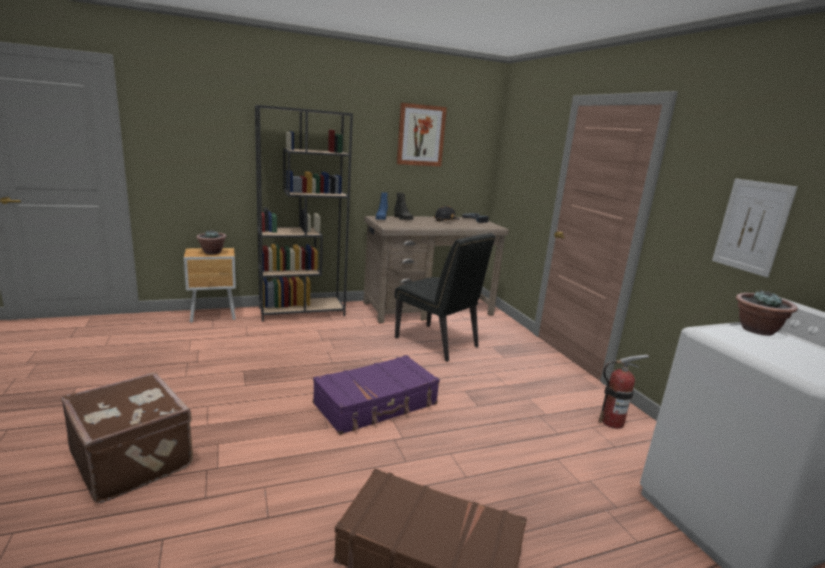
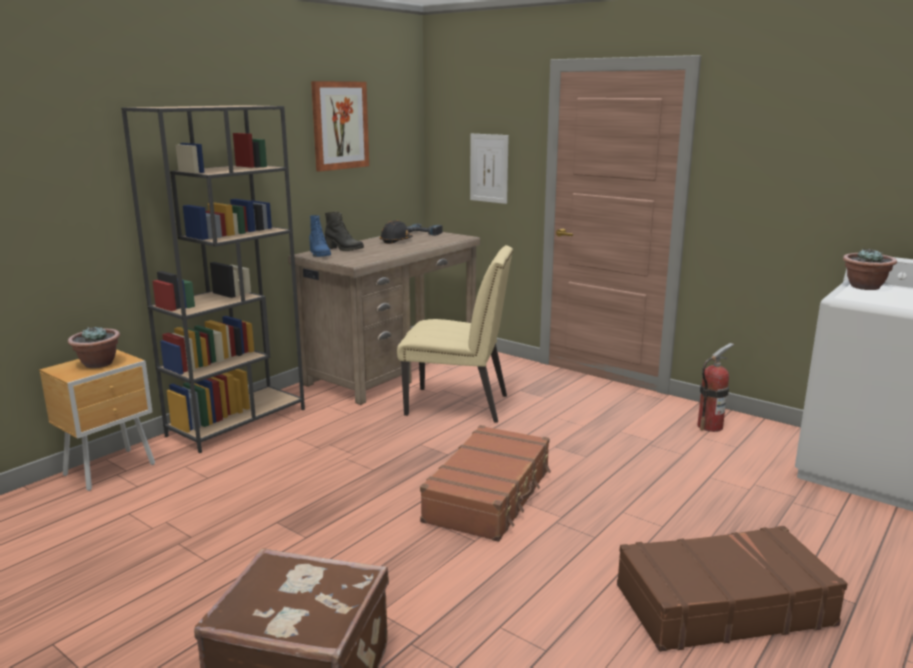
camera: 30 degrees left, 0 degrees up
(376, 404) = (489, 495): purple suitcase -> brown suitcase
(436, 342) = (456, 405): black chair -> beige chair
(752, 226) = (813, 190): picture -> picture (489, 168)

